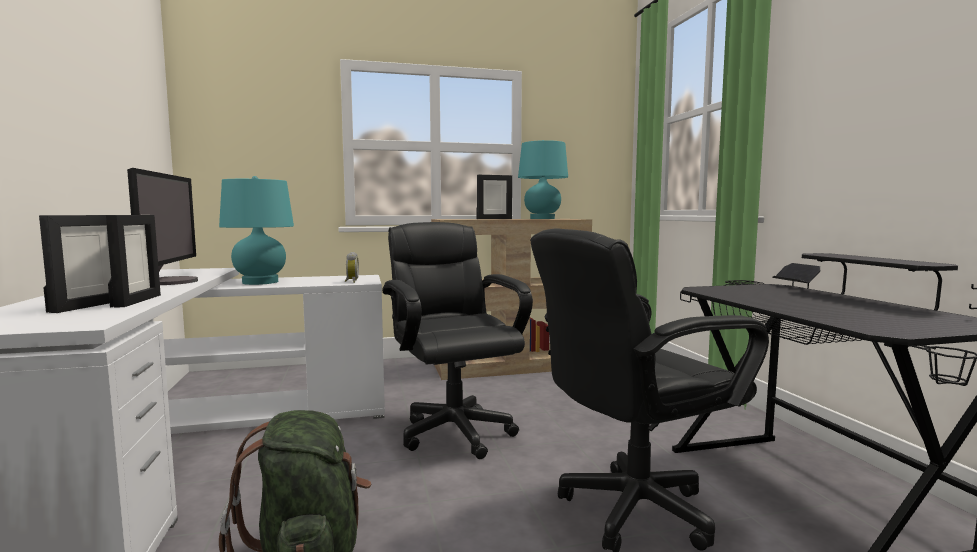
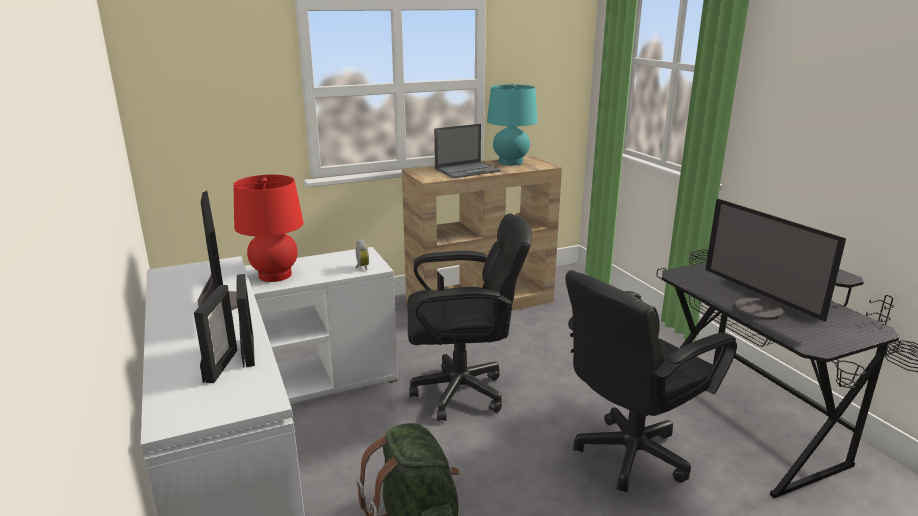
camera: 10 degrees left, 15 degrees up
(260, 282) = (275, 275): turquoise table lamp -> red table lamp
(452, 432) = (465, 392): black office chair -> black office chair turned 120 degrees clockwise
(494, 219) = (467, 170): picture frame -> laptop
(806, 307) = (760, 309): none -> monitor

